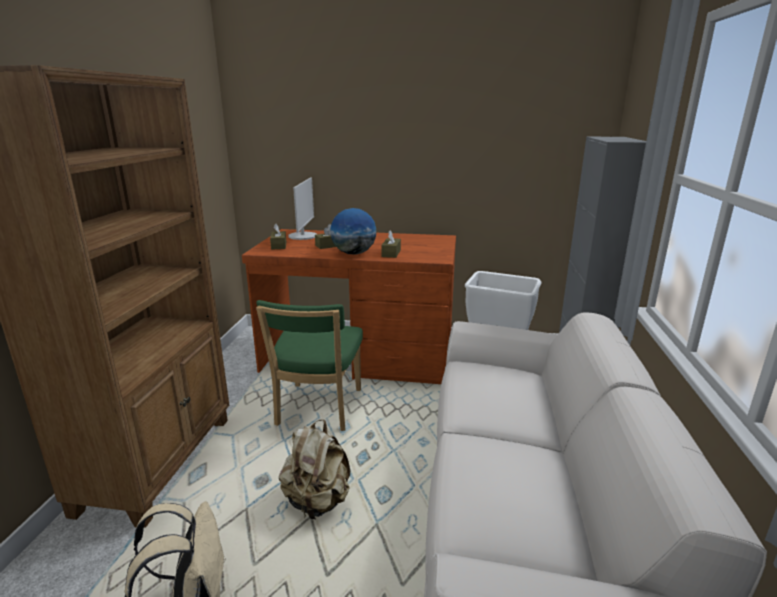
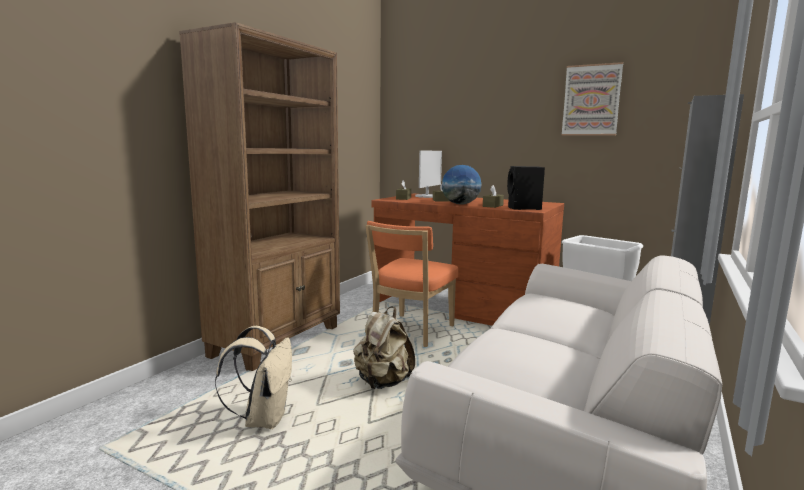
camera: 20 degrees right, 10 degrees down
(317, 410) = (410, 332): green chair -> orange chair
(427, 255) = (524, 208): none -> black speaker
(480, 123) = (591, 100): none -> picture

